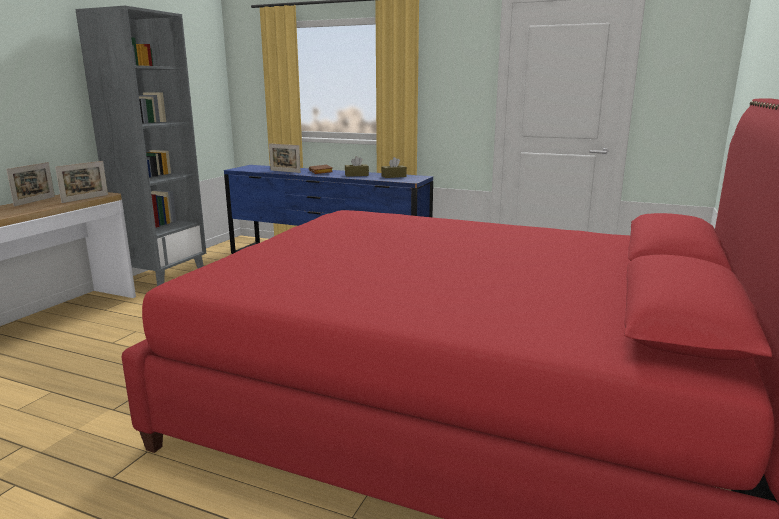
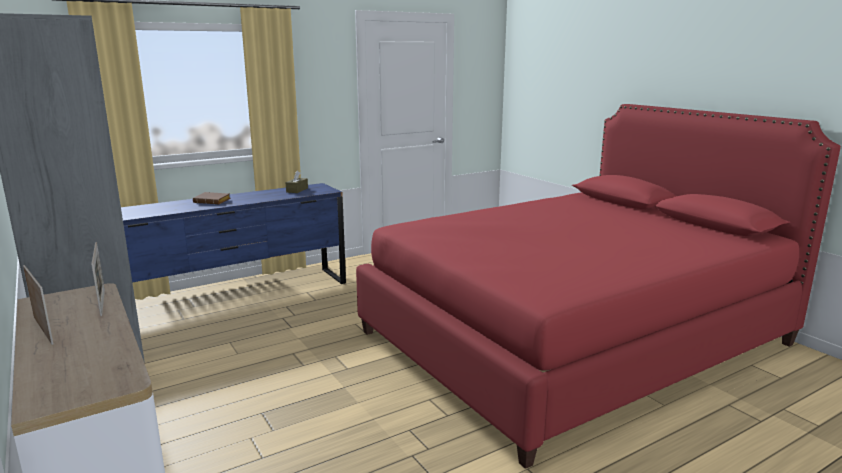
camera: 55 degrees left, 0 degrees up
(285, 171) = (169, 209): picture frame -> none
(356, 175) = (261, 196): brown tissue box -> none

